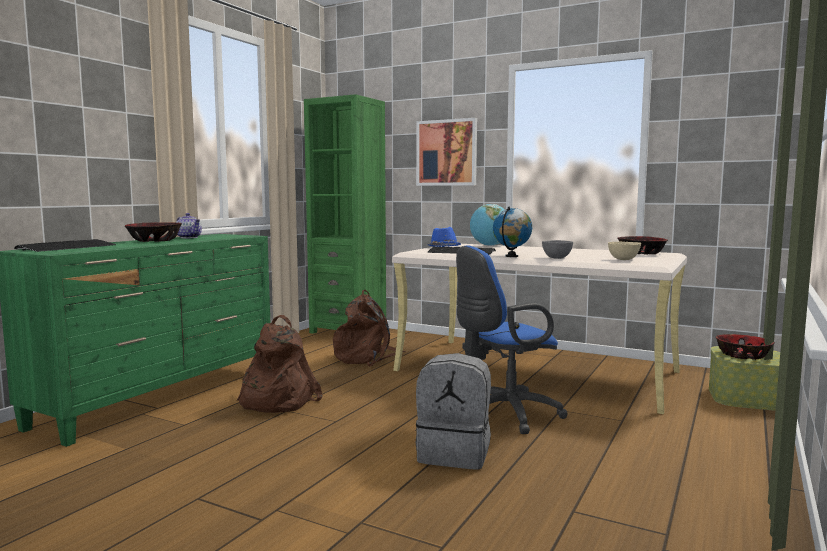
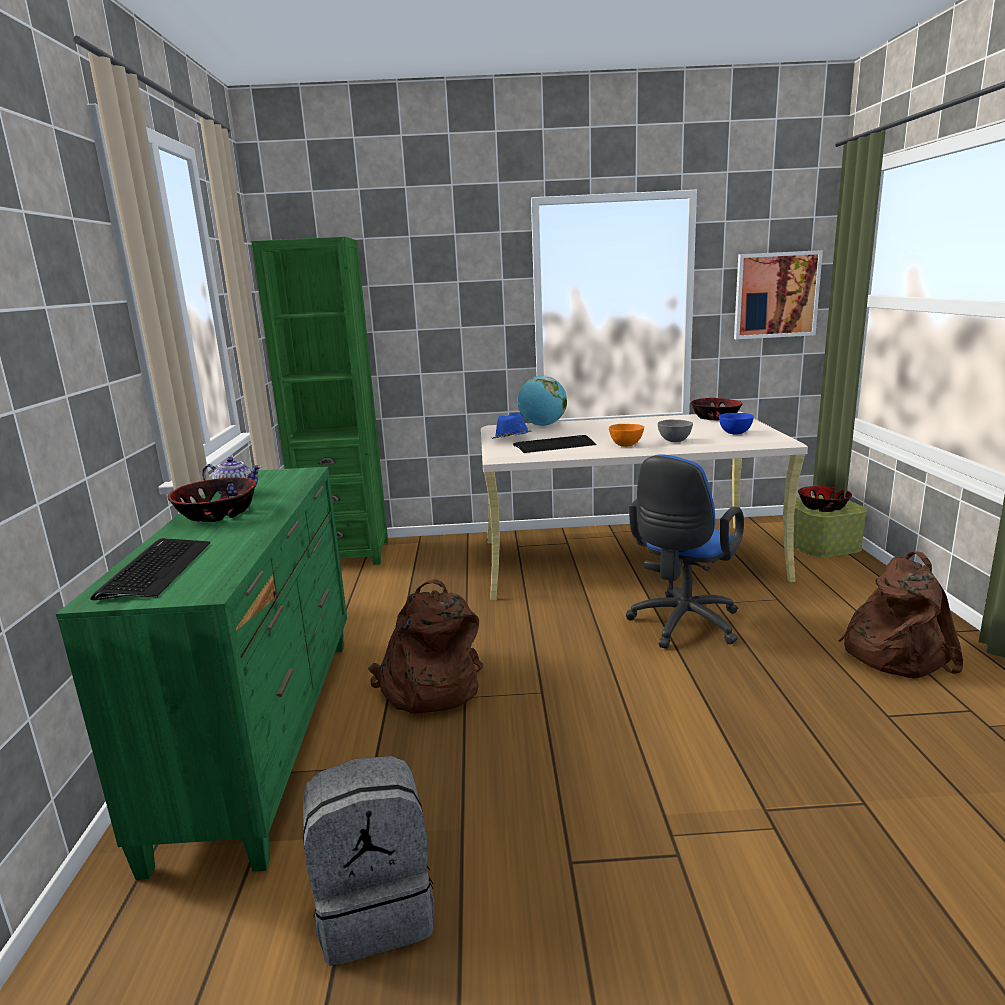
camera: 30 degrees left, 10 degrees up
(367, 357) = (431, 588): brown backpack -> brown backpack (893, 652)
(446, 153) = (453, 309): picture -> picture (776, 295)
(455, 454) = (713, 690): grey backpack -> grey backpack (376, 908)
(512, 256) = (626, 445): globe -> orange bowl
(623, 260) = (735, 433): beige bowl -> blue bowl

